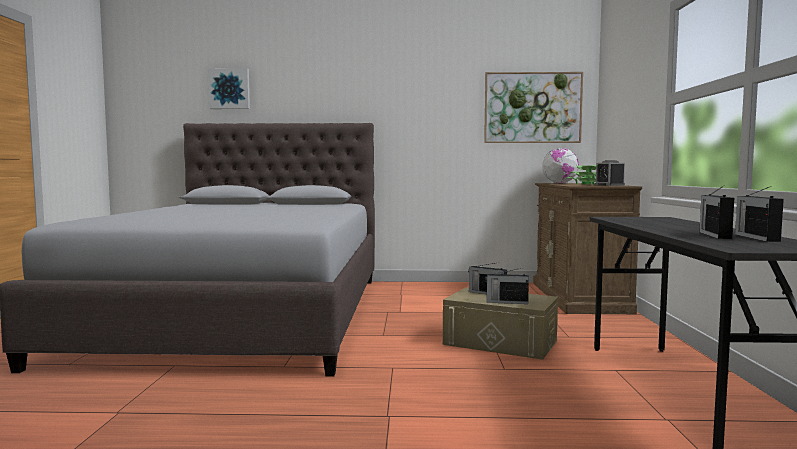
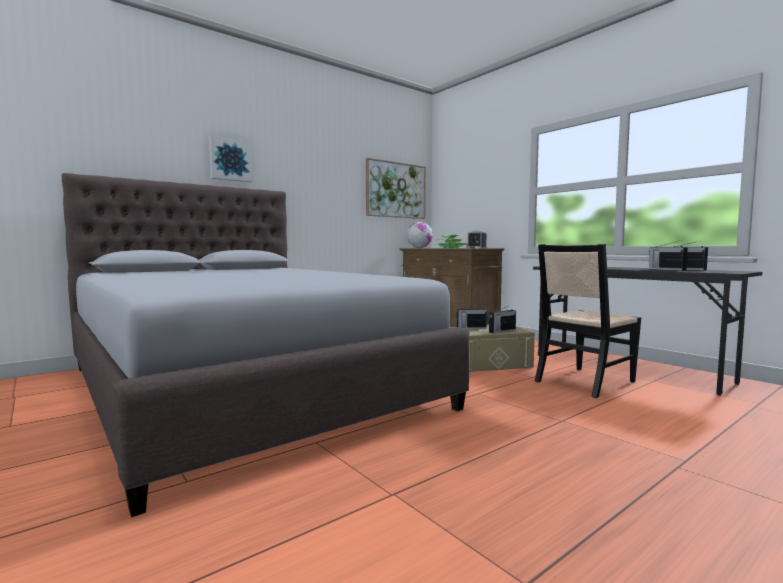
camera: 40 degrees left, 0 degrees up
(230, 89) = (121, 138): picture -> picture (230, 160)
(553, 391) = (585, 382): none -> chair

